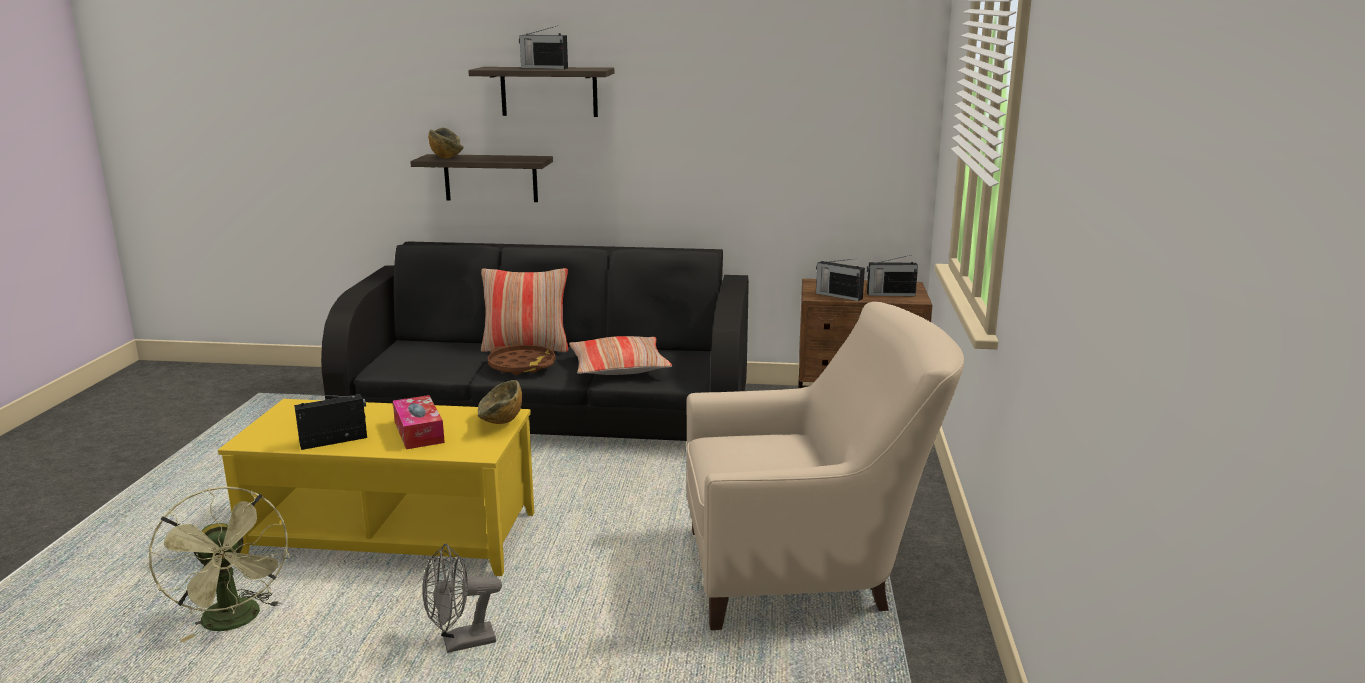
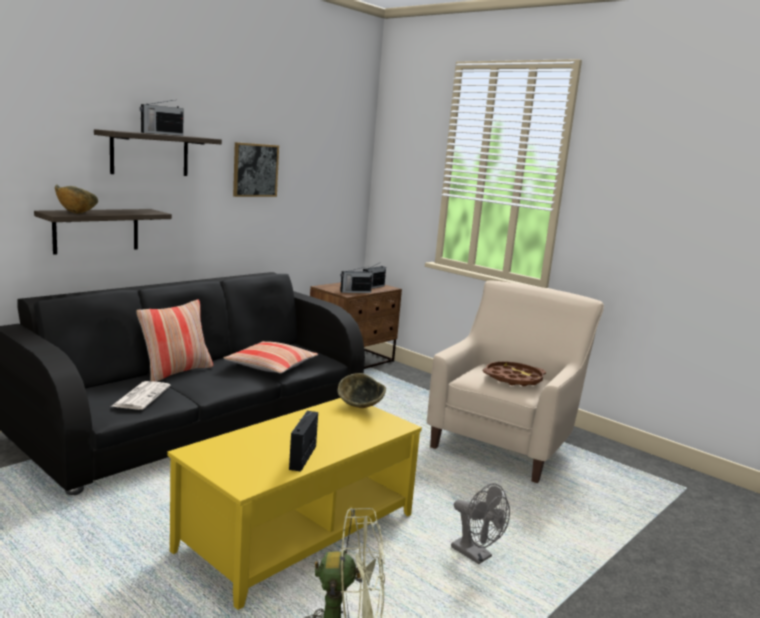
camera: 55 degrees left, 5 degrees down
(419, 432) = (334, 430): tissue box -> none
(444, 360) = (141, 396): none -> newspaper
(460, 643) = (476, 555): grey fan -> grey fan turned 60 degrees counterclockwise
(522, 365) = (212, 382): brown tray -> brown tray (513, 379)
(701, 107) = (255, 170): none -> picture

